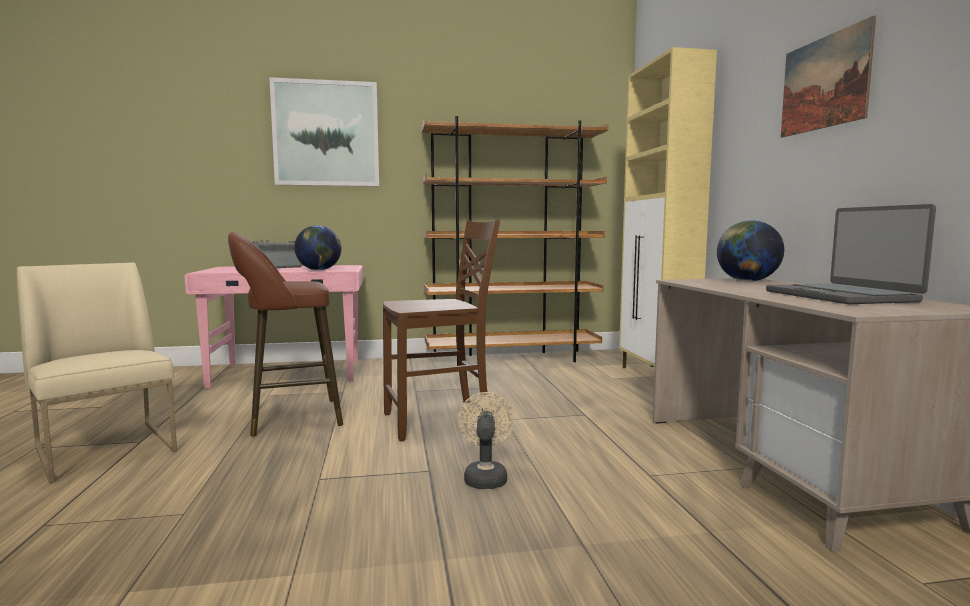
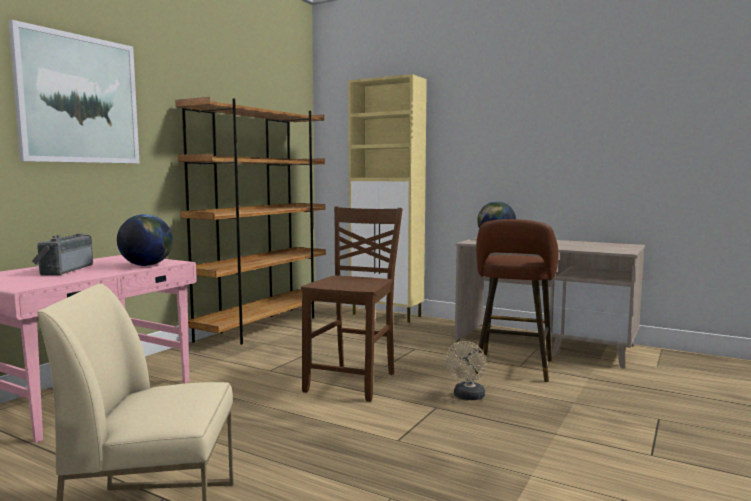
camera: 50 degrees left, 0 degrees up
(288, 418) = (237, 424): brown stool -> brown stool (513, 369)
(485, 476) = (467, 397): beige fan -> beige fan turned 105 degrees counterclockwise
(824, 83) = (523, 122): picture -> none
(840, 296) = (577, 244): laptop -> none

